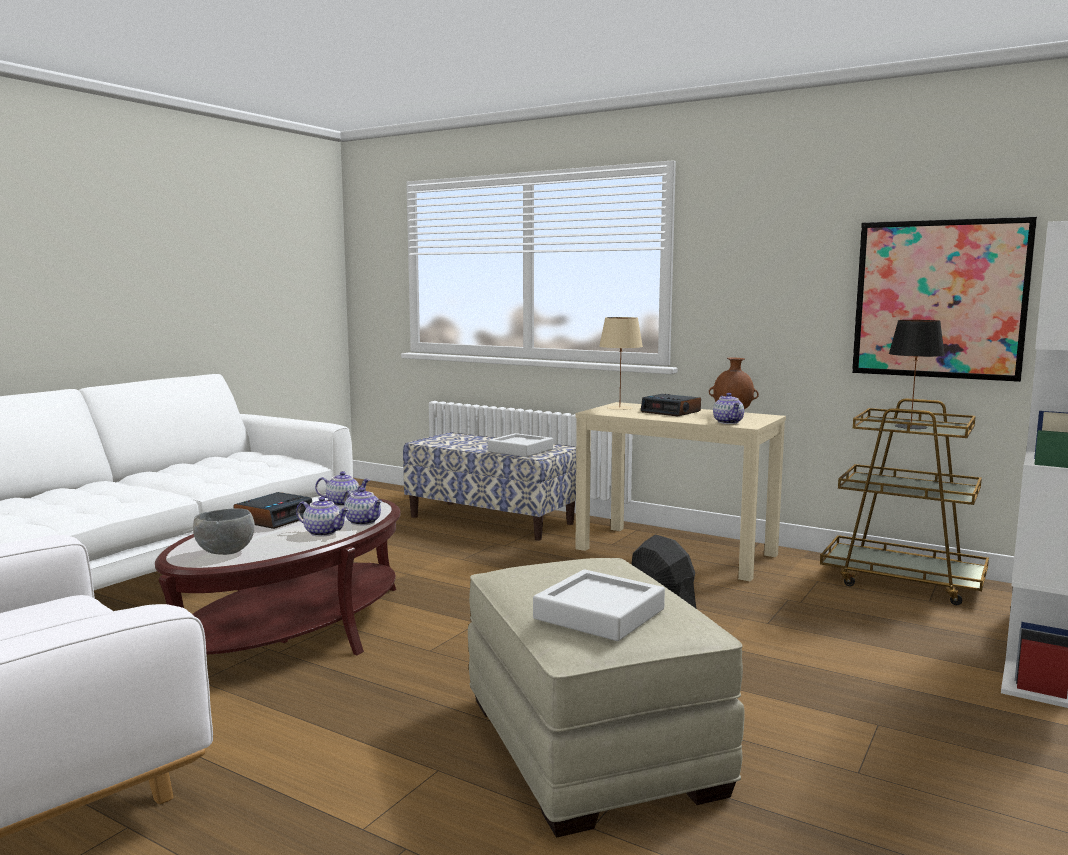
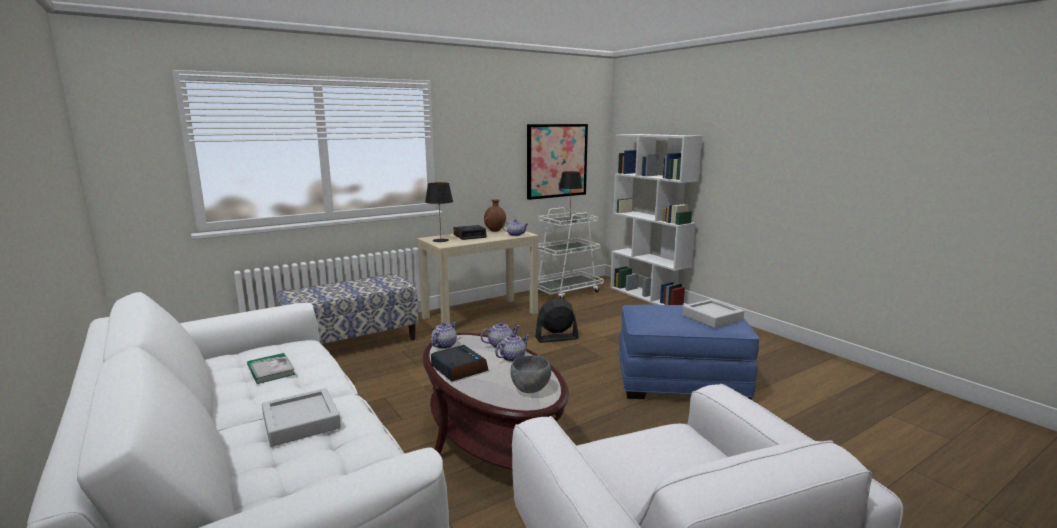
camera: 65 degrees left, 5 degrees up
(225, 466) = (271, 370): none -> book
(520, 450) = (381, 285): grey tray -> grey tray (301, 422)
(589, 744) = (679, 382): beige ottoman -> blue ottoman
(620, 408) = (440, 240): beige table lamp -> black table lamp
(903, 581) = (566, 291): brown cart -> white cart

